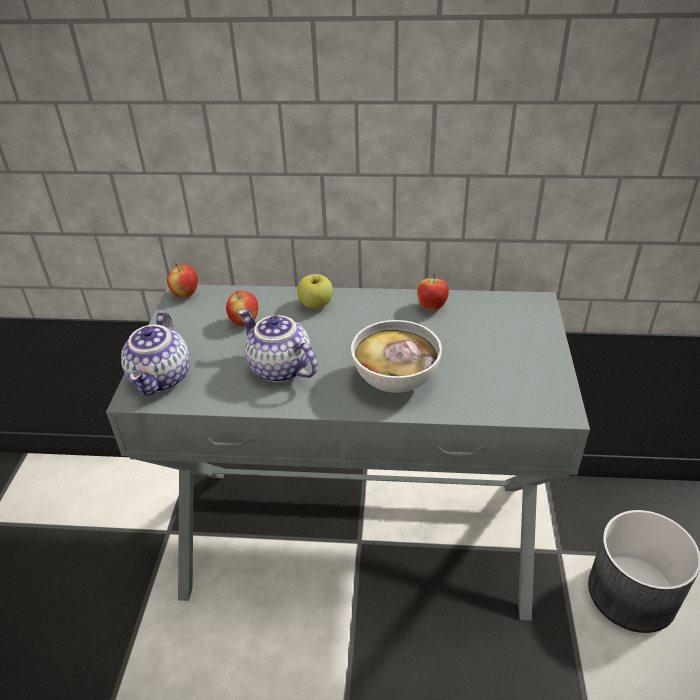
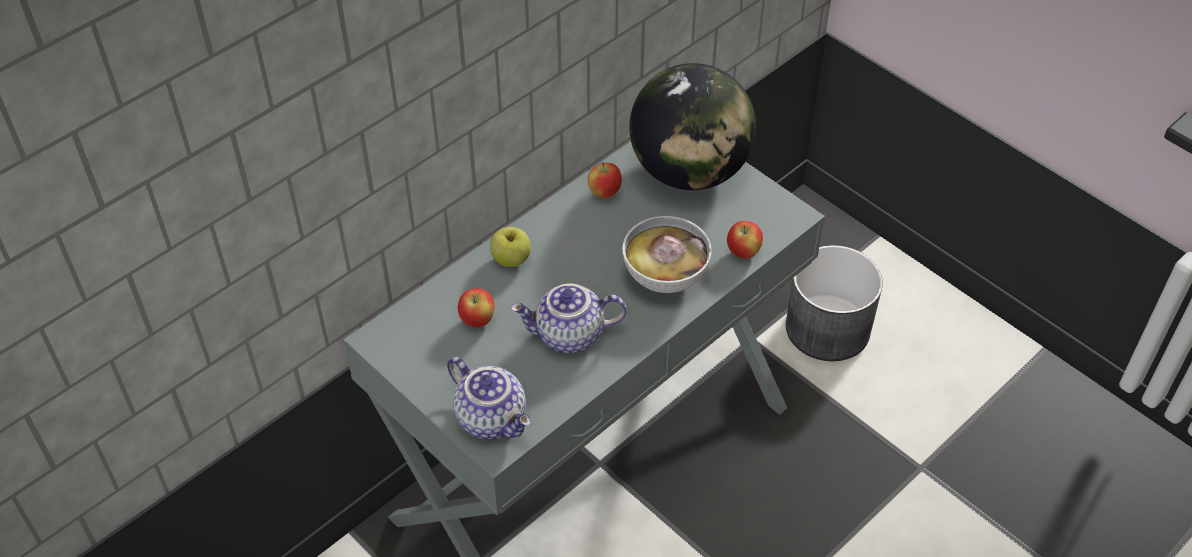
camera: 50 degrees left, 10 degrees up
(185, 294) = (380, 336): apple -> apple (743, 252)
(513, 331) = (689, 171): none -> globe

